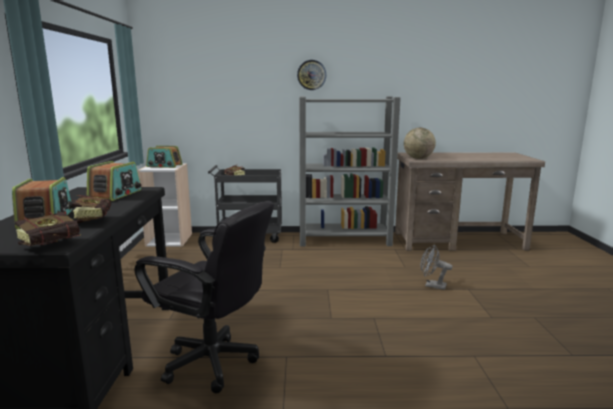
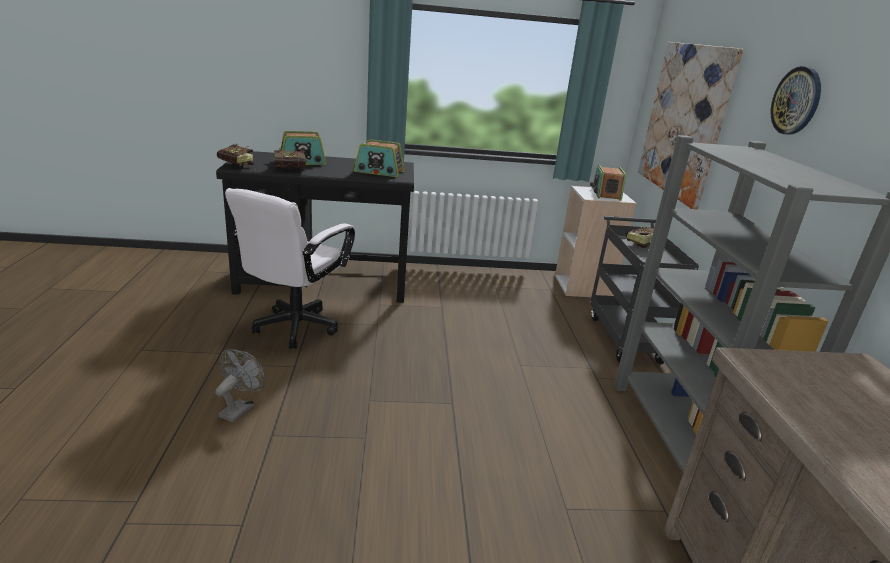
camera: 85 degrees right, 10 degrees up
(214, 100) = (685, 121): none -> picture
(216, 364) = (294, 330): black office chair -> white office chair
(418, 158) = (775, 366): globe -> none
(432, 285) = (481, 533): grey fan -> grey fan (240, 408)

